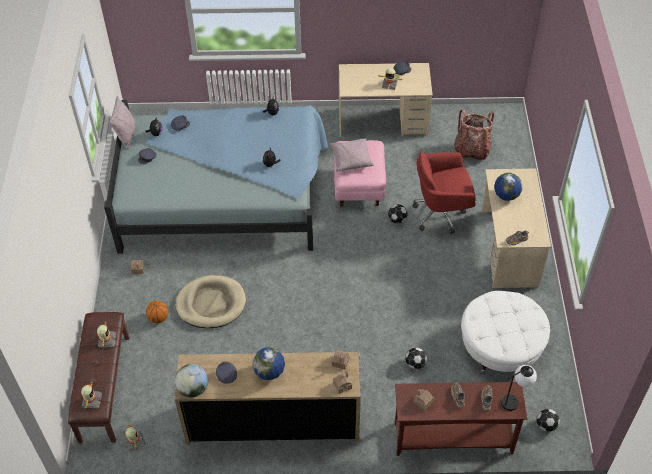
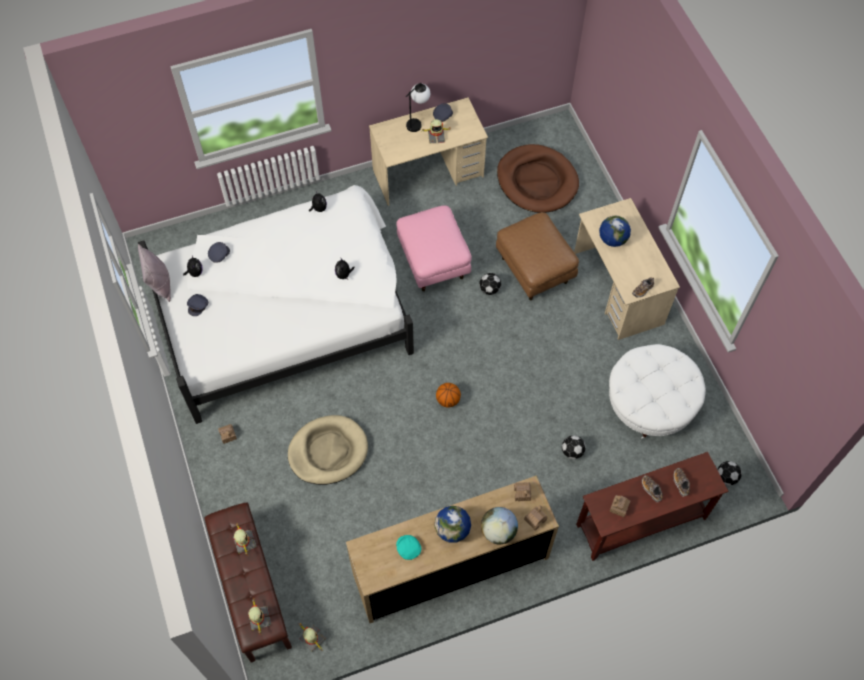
camera: 20 degrees left, 10 degrees up
(158, 318) = (276, 487): basketball -> basketball (448, 400)
(193, 389) = (379, 576): globe -> globe (498, 531)
(225, 192) = (287, 311): blue bed -> white bed
(226, 375) = (408, 548): grey cap -> turquoise cap
(351, 159) = (424, 238): purple pillow -> none
(441, 215) = (533, 269): red office chair -> brown ottoman
(472, 149) = (537, 181): backpack -> brown dog bed
(515, 400) = (708, 474): table lamp -> table lamp (417, 122)

